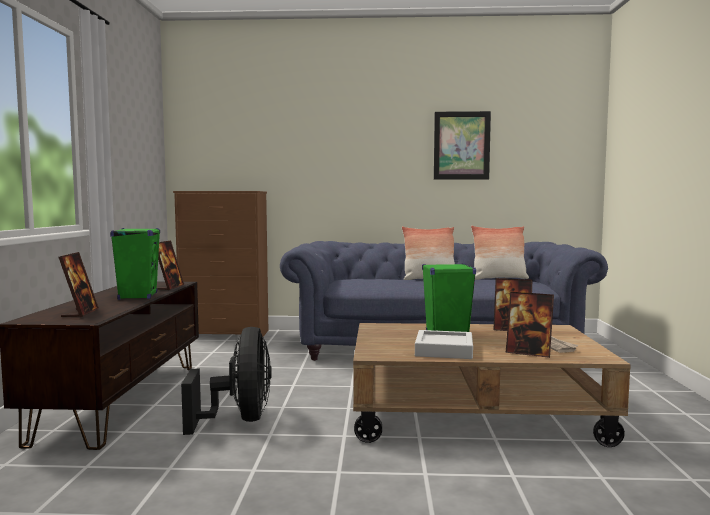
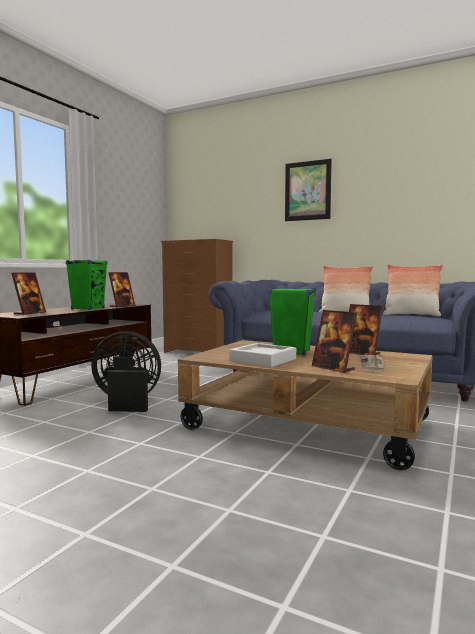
camera: 25 degrees right, 0 degrees up
(239, 420) = (127, 402): black fan -> black fan turned 105 degrees counterclockwise
(461, 145) = (397, 192): picture -> picture (307, 191)

